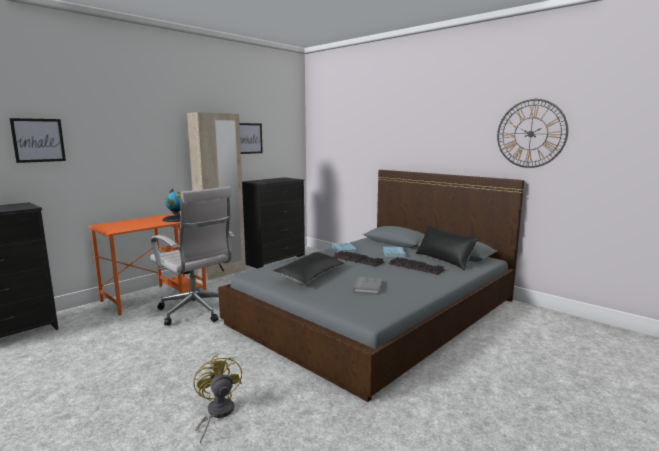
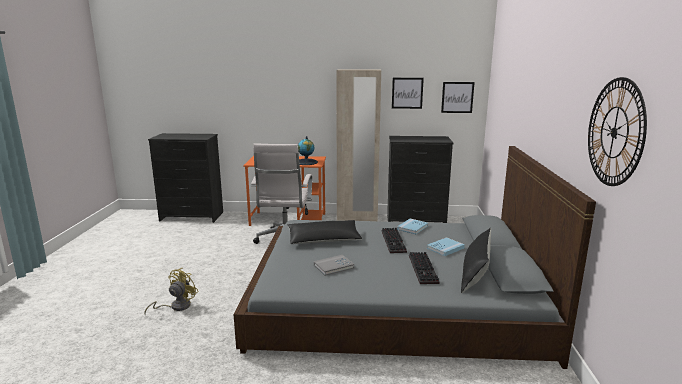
camera: 50 degrees right, 5 degrees up
(38, 140) = (226, 91): picture -> picture (457, 97)

